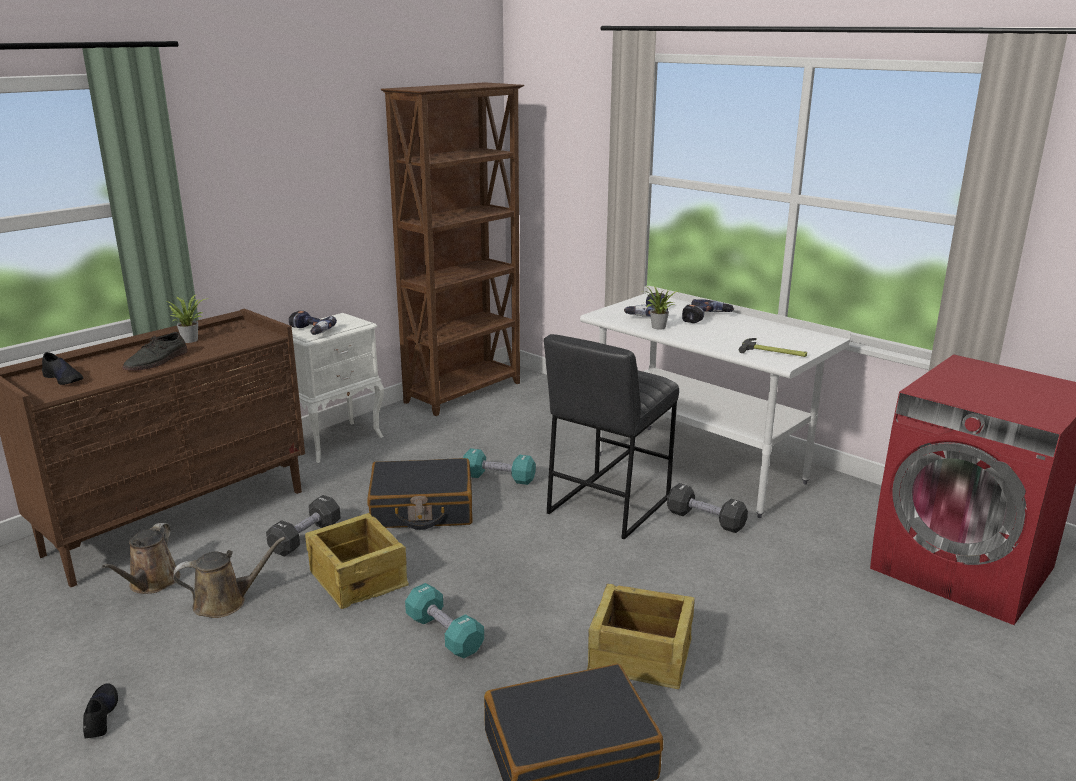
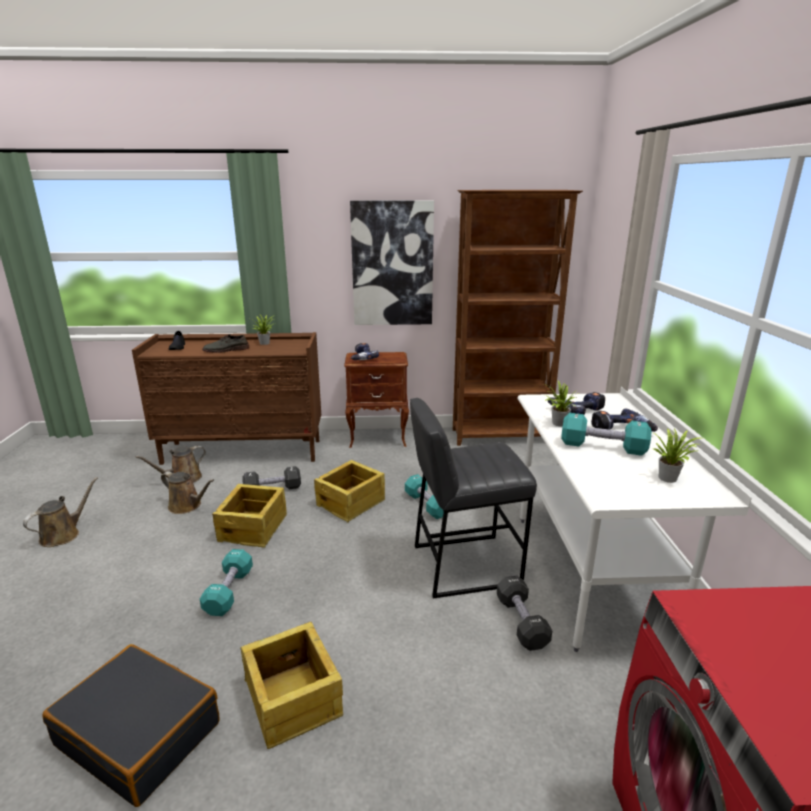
camera: 45 degrees right, 0 degrees up
(100, 716) = (63, 534): black shoe -> brown watering can
(313, 194) = (392, 264): none -> picture
(336, 441) = (378, 439): white nightstand -> brown nightstand
(422, 509) = (351, 502): black suitcase -> crate
(718, 333) = (603, 447): none -> turquoise dumbbell
(774, 352) = (618, 485): hammer -> none
(788, 338) = (669, 478): none -> potted plant

